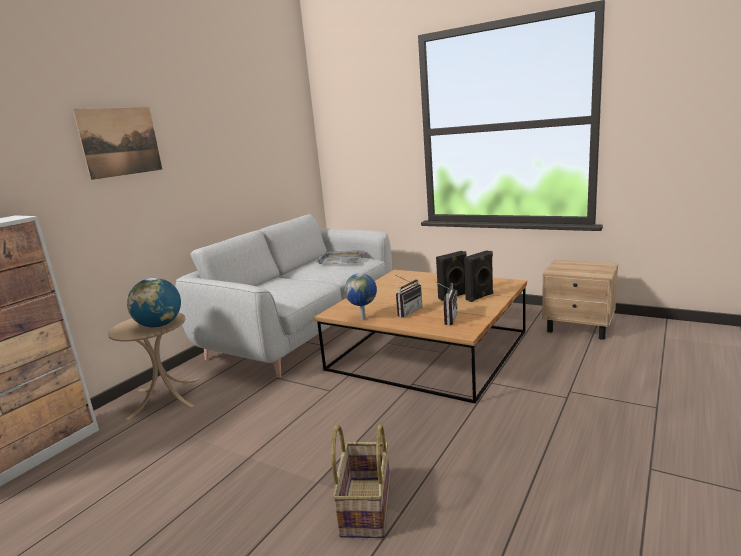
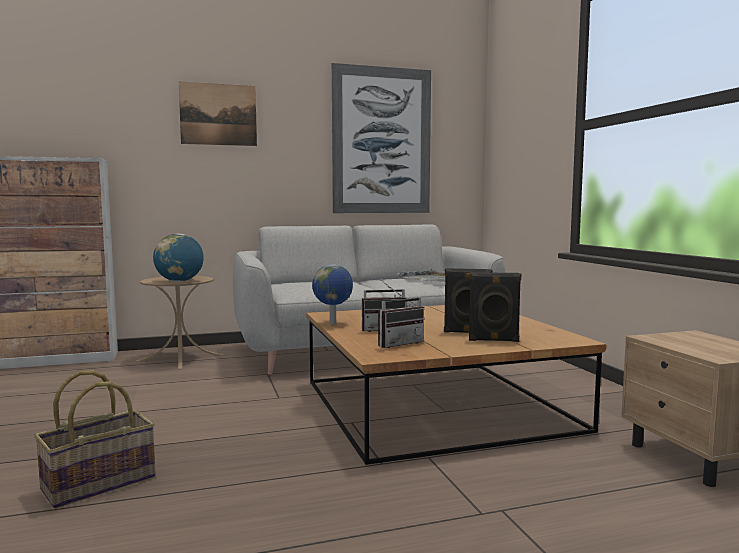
camera: 40 degrees right, 10 degrees down
(254, 148) = (382, 141): none -> picture

